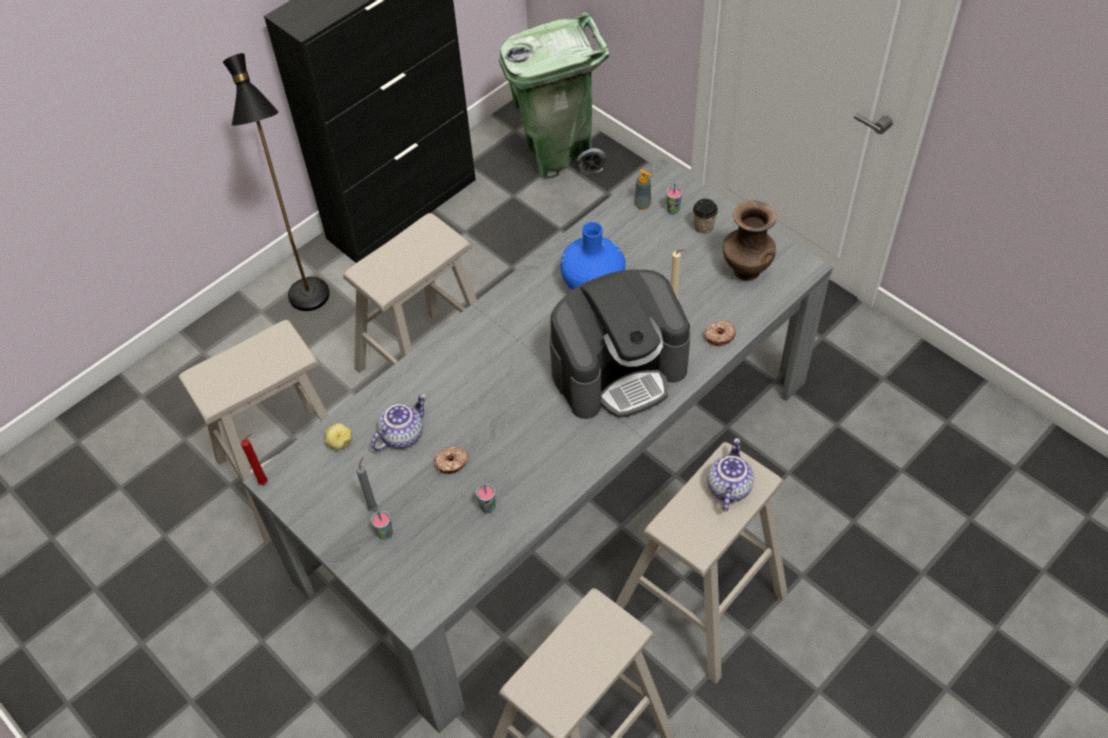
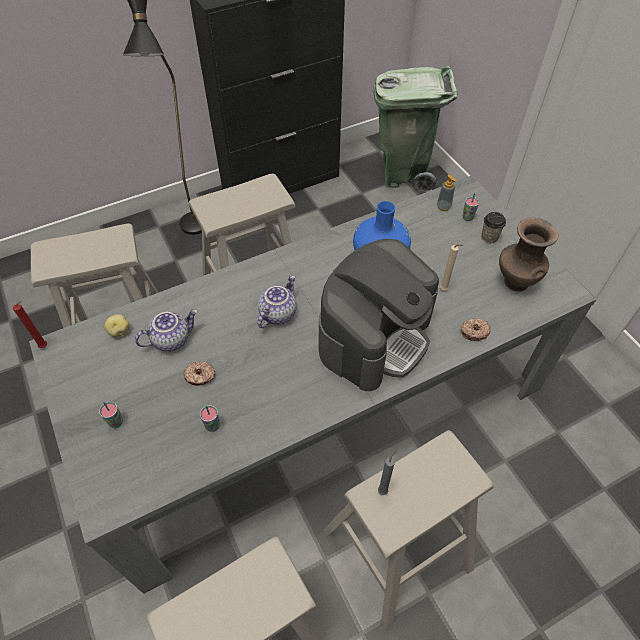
camera: 15 degrees right, 0 degrees up
(374, 507) = (118, 395): grey candle -> grey candle (383, 490)
(619, 370) = (375, 336): coffee machine -> coffee machine turned 45 degrees counterclockwise
(727, 487) = (438, 475): teapot -> teapot (277, 313)

